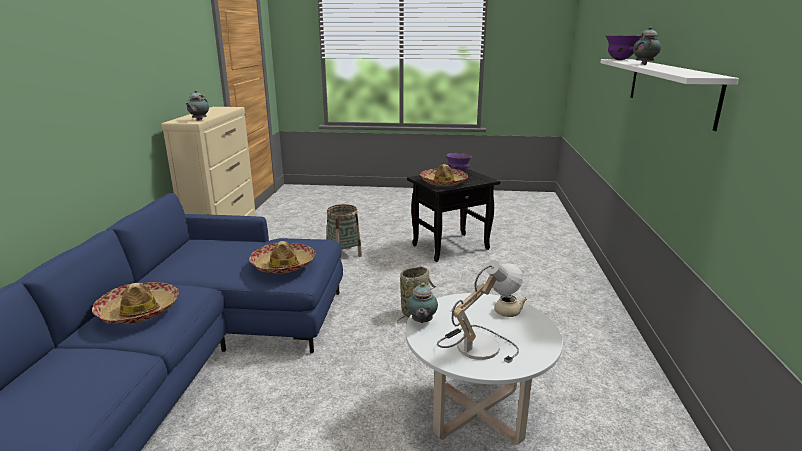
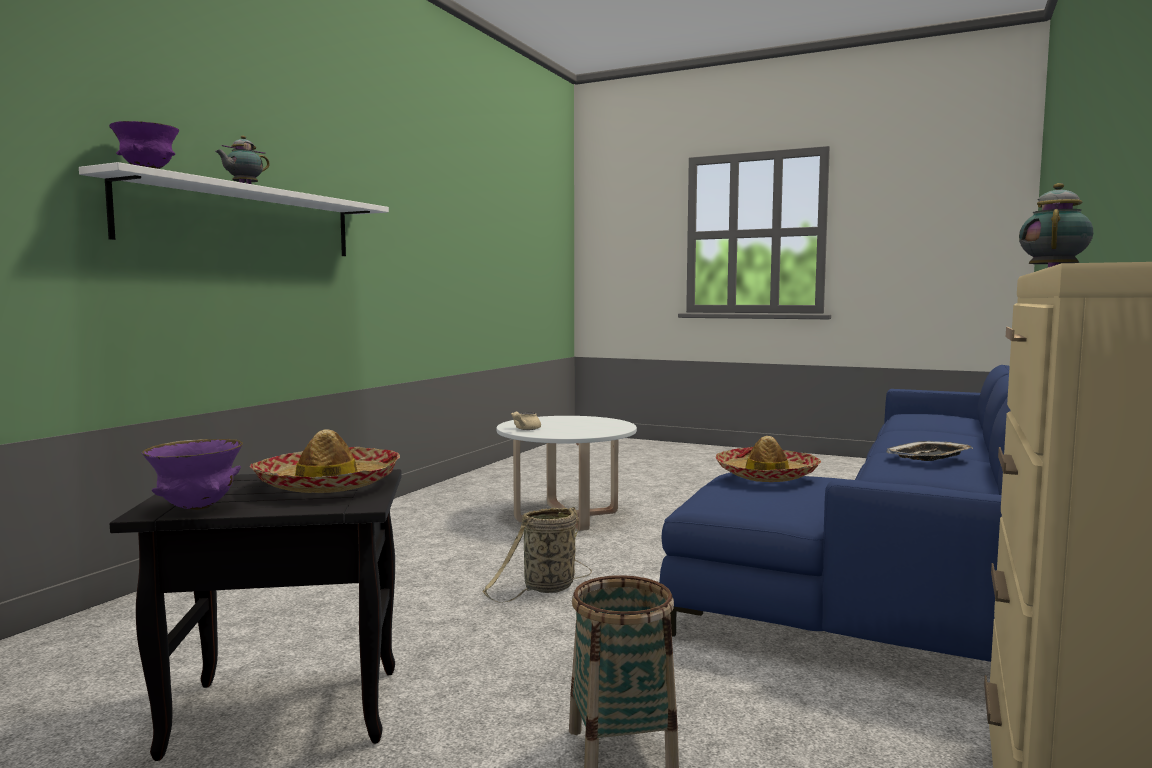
camera: 160 degrees left, 15 degrees down
(139, 311) = (929, 457): hat -> tray
(421, 322) = (614, 431): teapot -> none
(476, 344) = (581, 422): table lamp -> none

